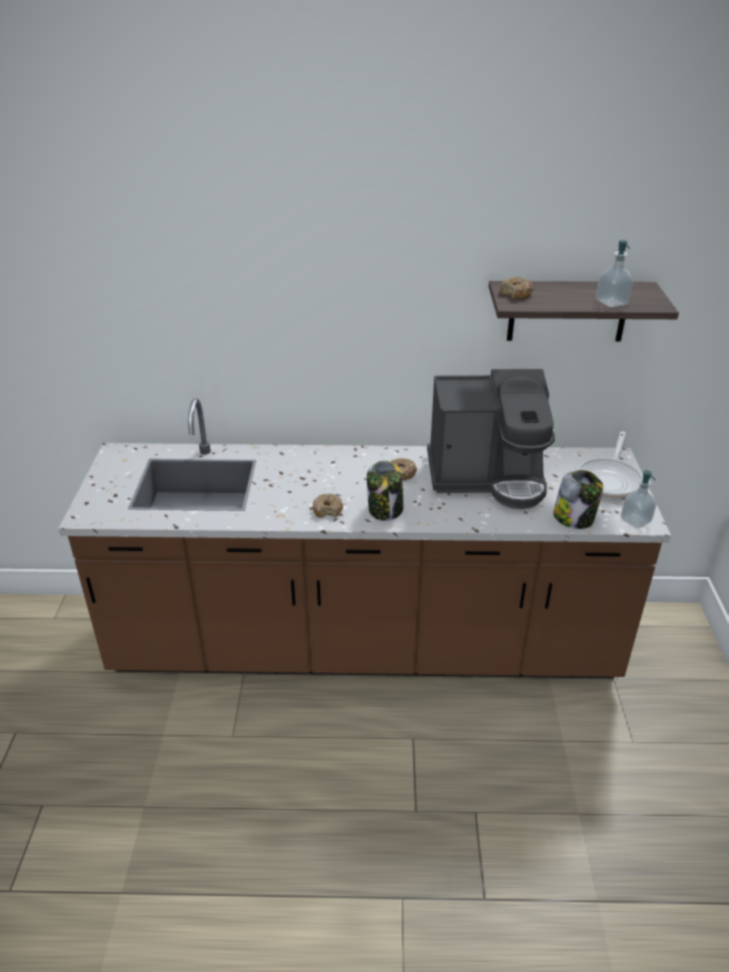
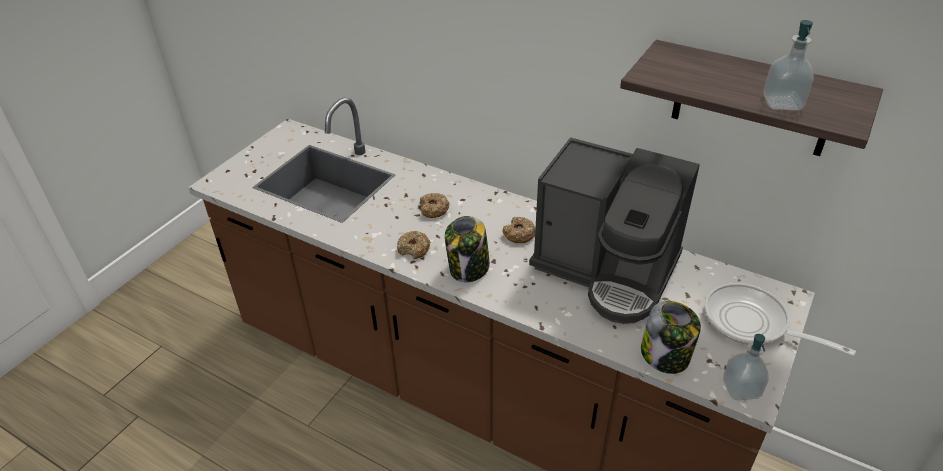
camera: 30 degrees right, 5 degrees up
(516, 293) = (669, 62): donut -> donut (434, 209)
(610, 479) = (752, 324): frying pan -> frying pan turned 75 degrees clockwise

